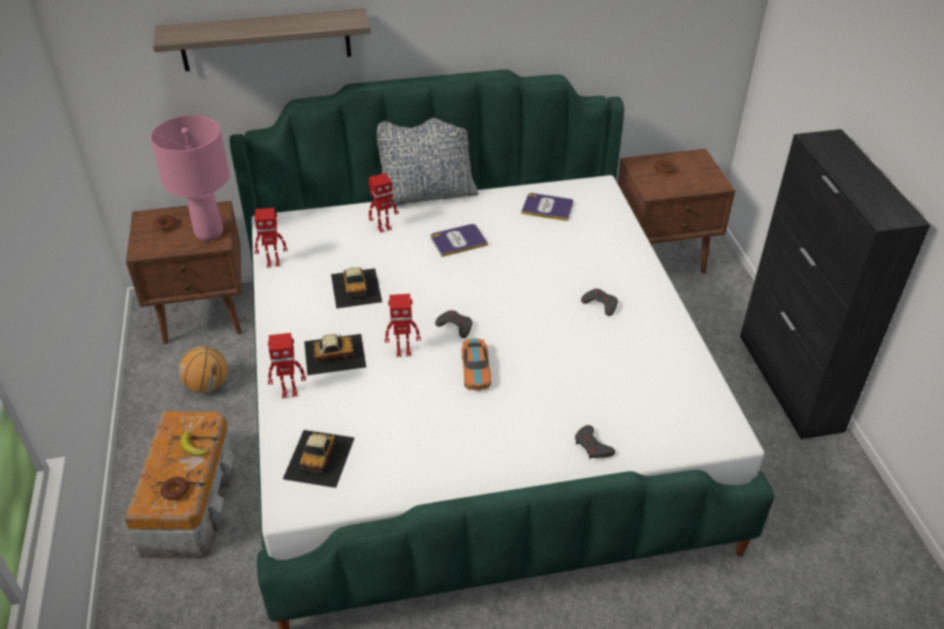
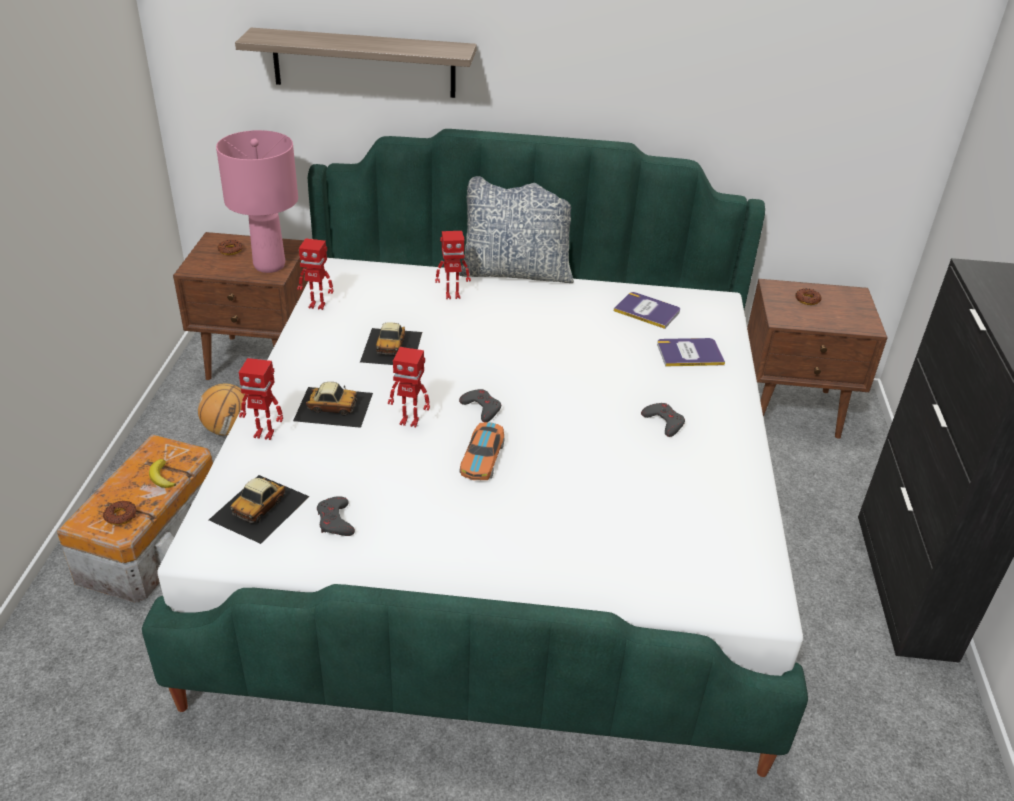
camera: 15 degrees right, 5 degrees down
(458, 241) = (528, 324): book -> book (689, 353)
(592, 446) = (581, 574): grey game controller -> grey game controller (335, 521)

